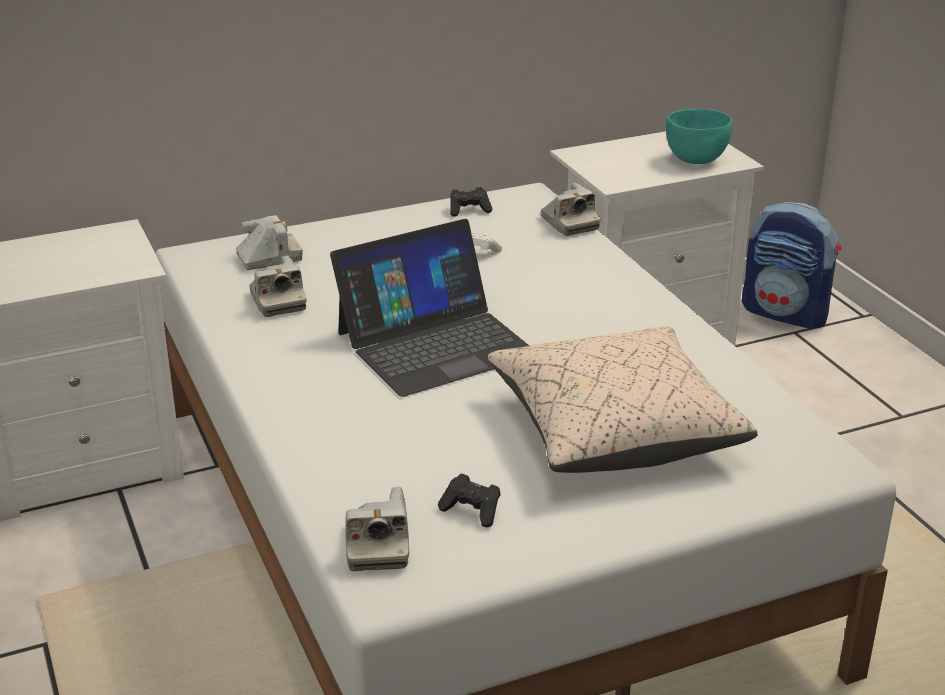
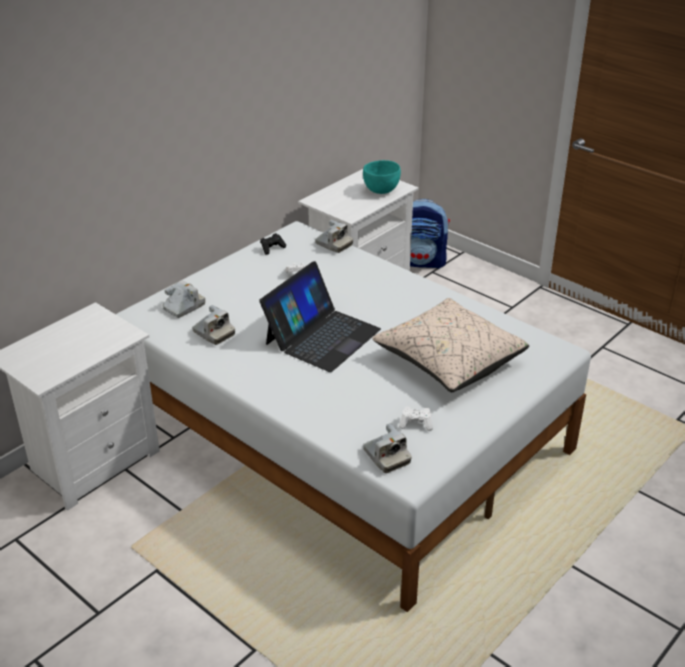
camera: 25 degrees left, 5 degrees up
(472, 511) = (416, 424): black game controller -> white game controller

